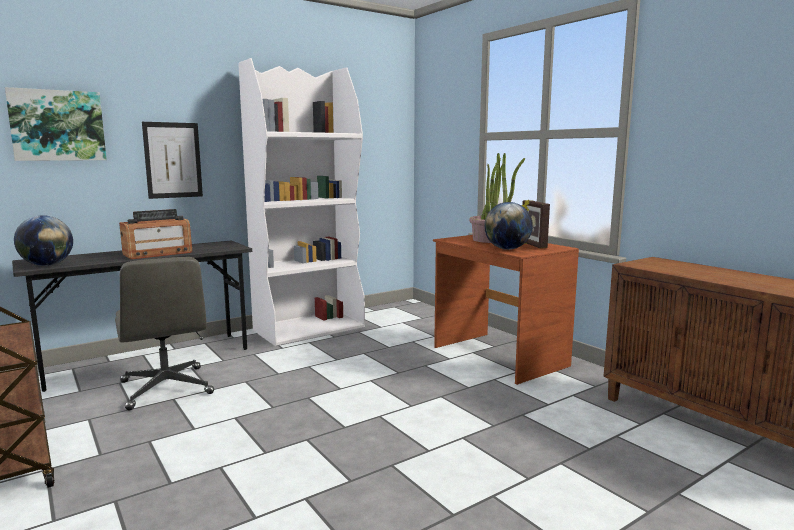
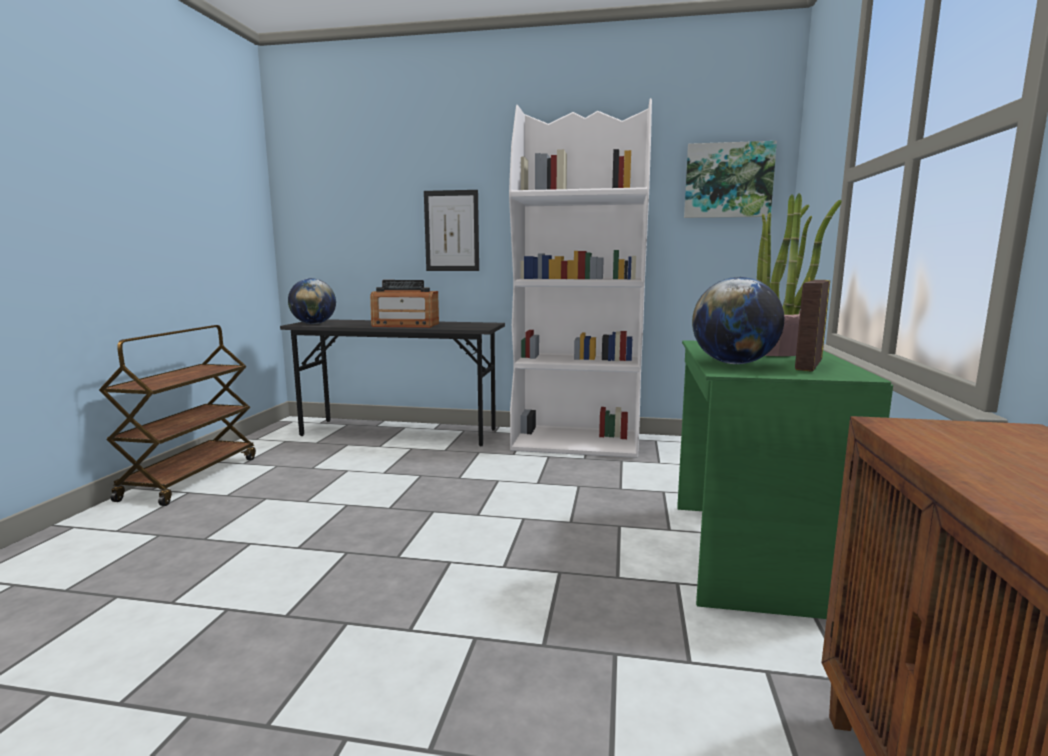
camera: 45 degrees right, 0 degrees up
(57, 125) = (355, 198): picture -> picture (728, 180)
(167, 388) = (362, 460): grey office chair -> none
(498, 356) = (749, 554): brown desk -> green desk

